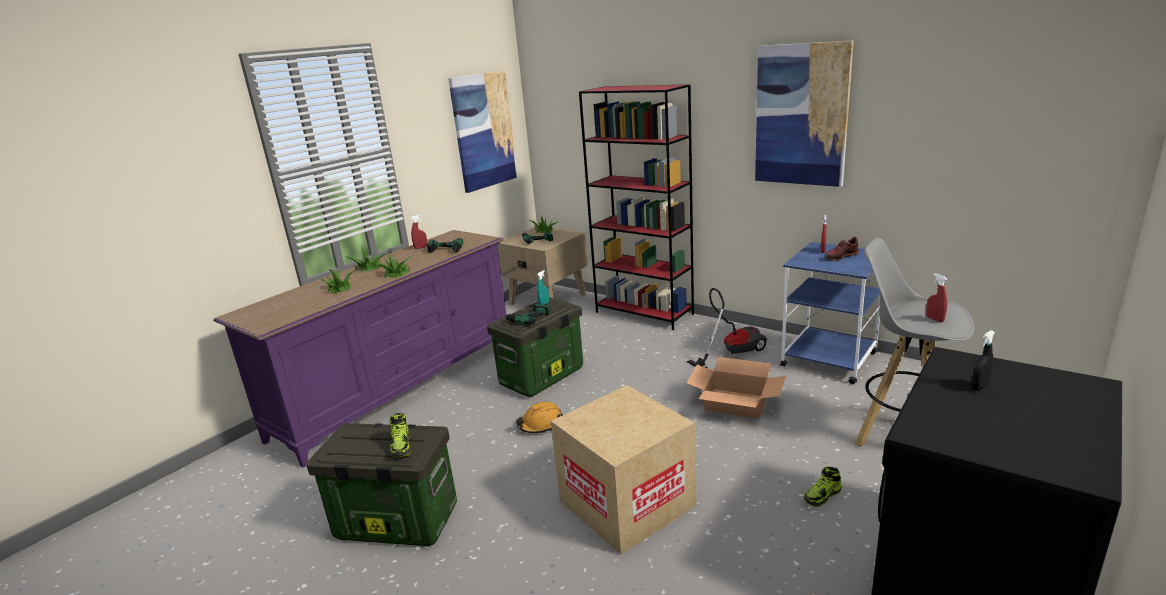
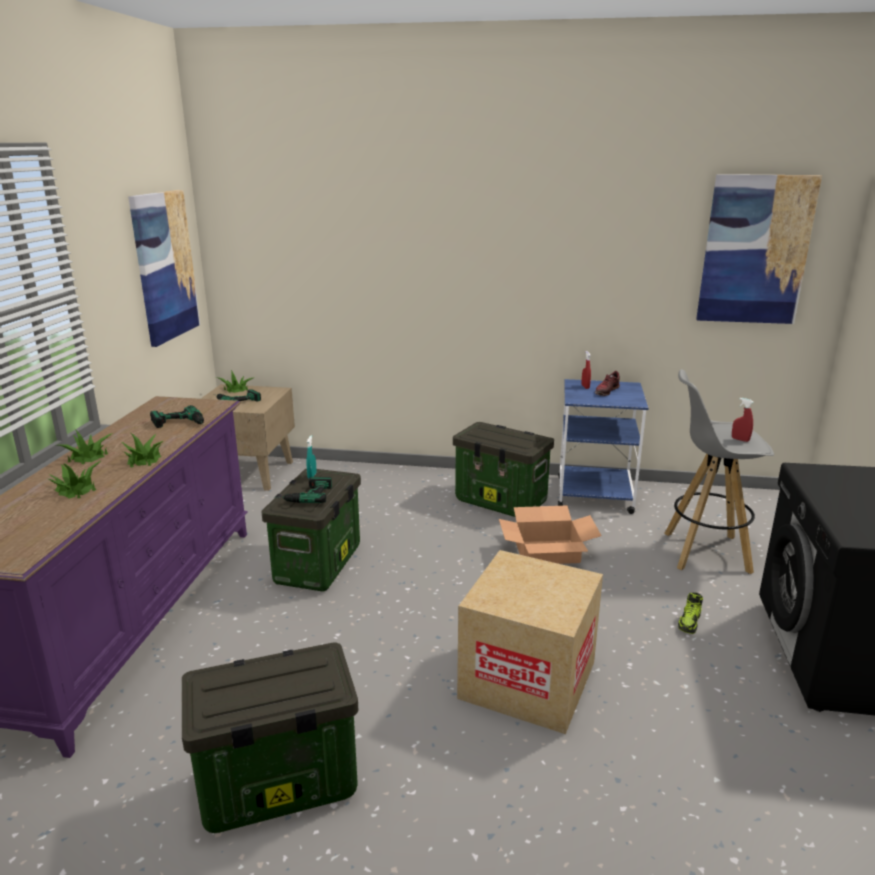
camera: 30 degrees left, 0 degrees up
(401, 446) = (304, 679): shoe -> none
(421, 247) = (136, 423): red spray bottle -> none
(541, 425) = (363, 620): orange hard hat -> none
(645, 313) = (379, 474): red bookcase -> none
(731, 352) = (502, 501): vacuum cleaner -> storage box
(801, 115) = (555, 252): picture -> picture (755, 250)
(979, 387) = (851, 490): black spray bottle -> none

